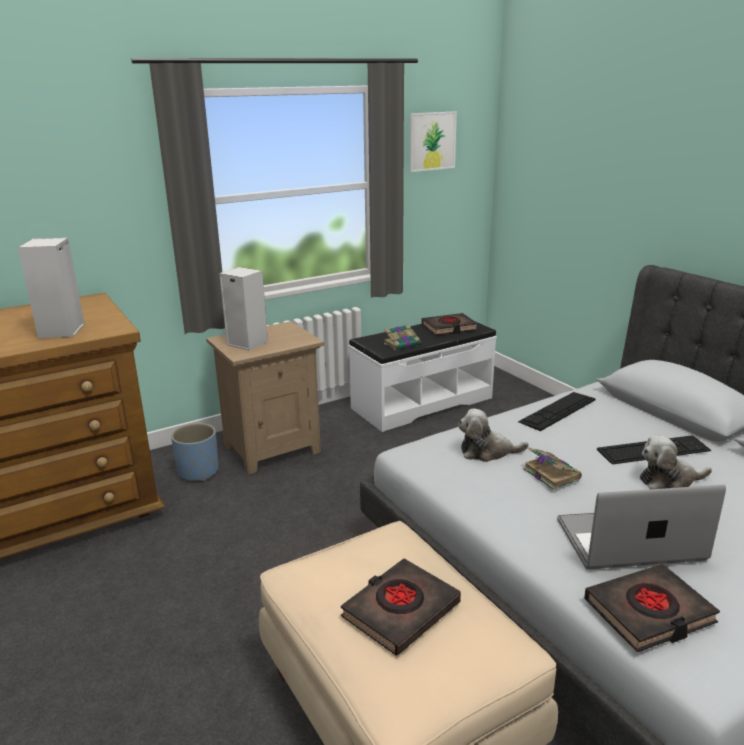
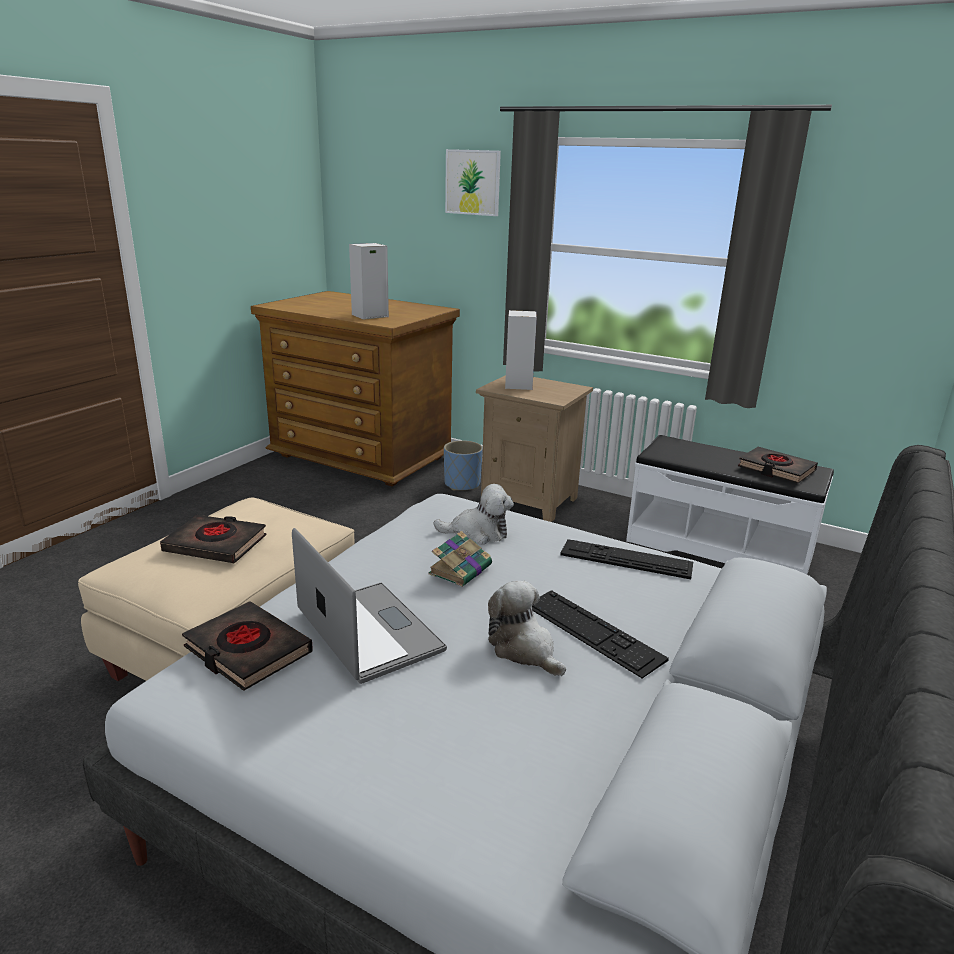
camera: 60 degrees right, 0 degrees up
(402, 344) = (686, 457): book -> none
(431, 141) = (858, 221): picture -> picture (473, 182)
(487, 452) = (478, 533): plush toy -> plush toy turned 120 degrees clockwise

